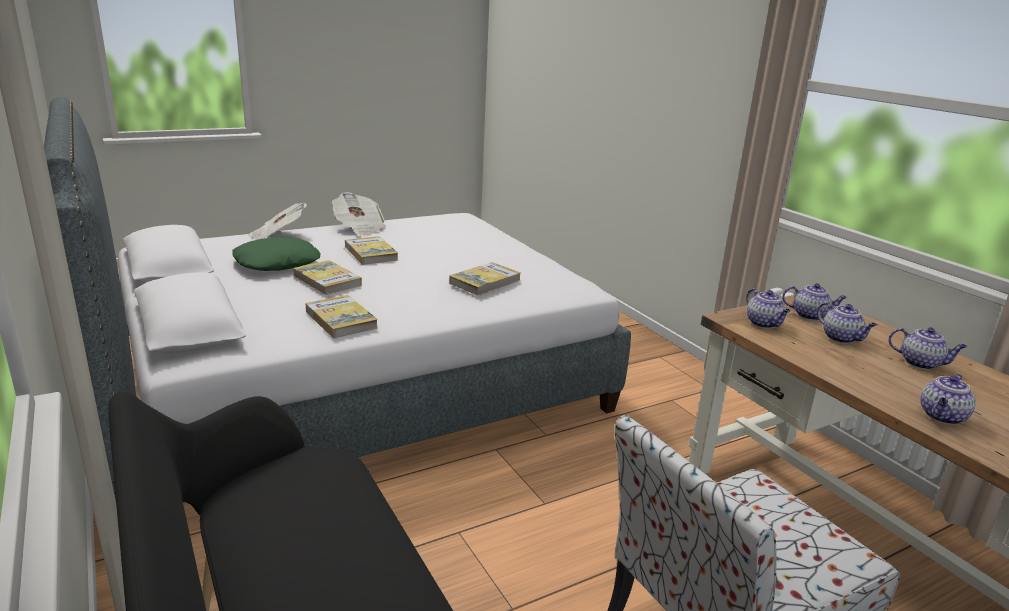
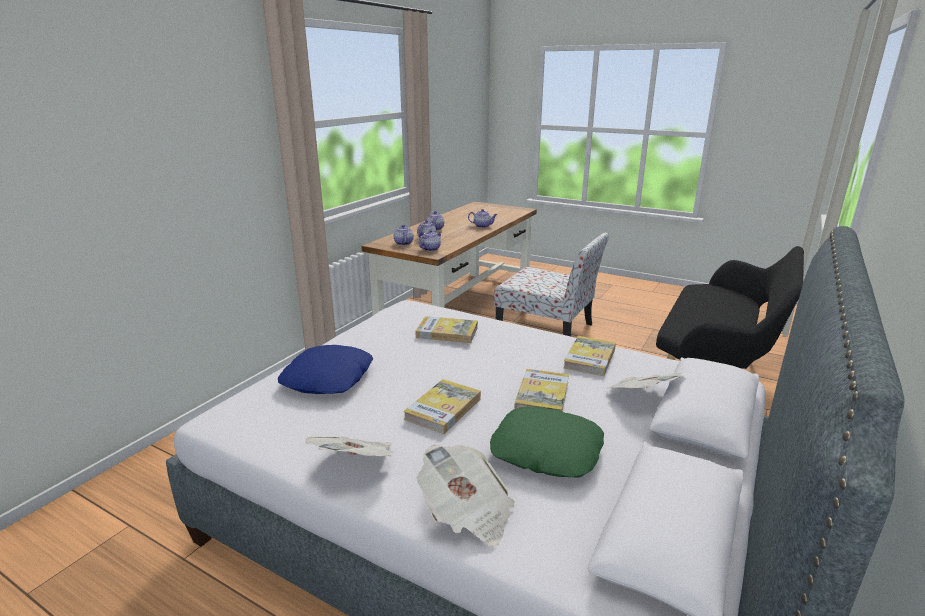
camera: 120 degrees left, 0 degrees up
(254, 310) = (641, 397): none -> newspaper
(468, 239) = (328, 378): none -> blue pillow

